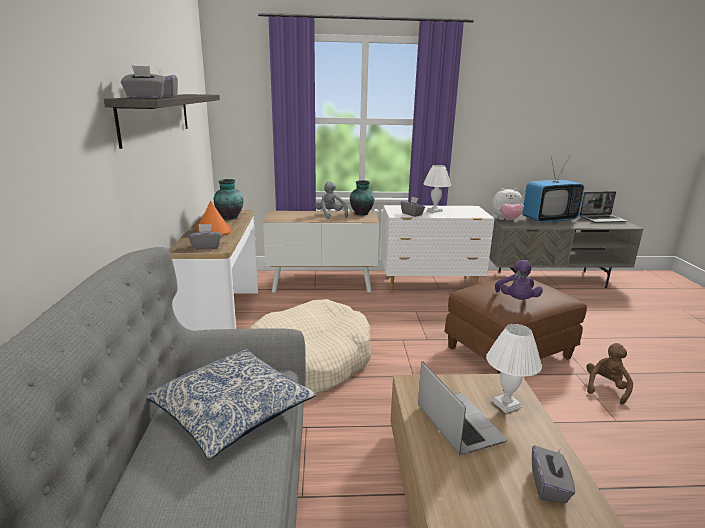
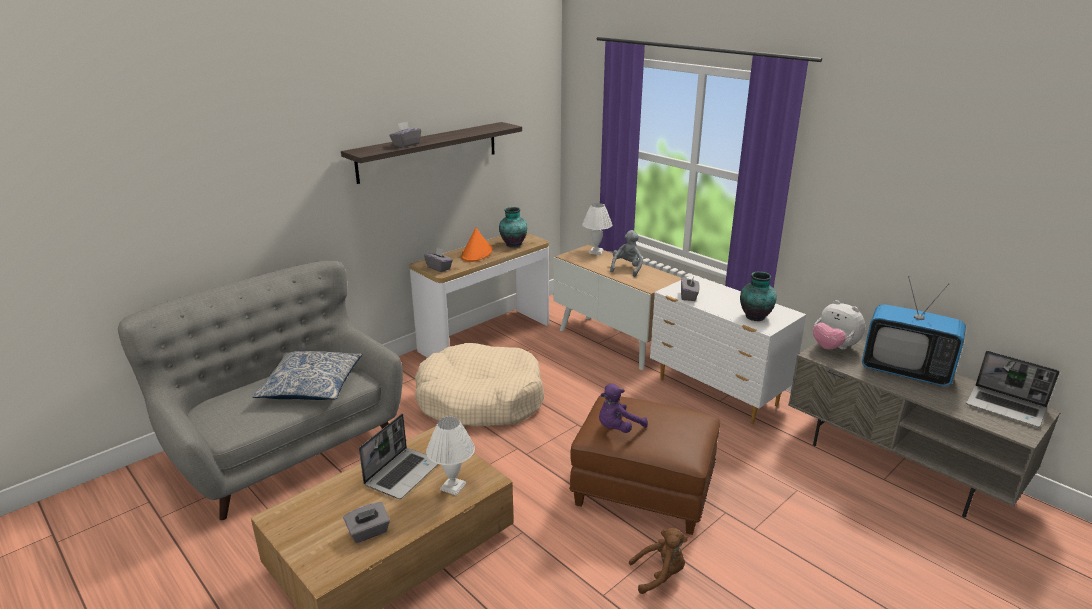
camera: 50 degrees right, 5 degrees up
(145, 98) = (373, 150): grey tissue box -> none
(362, 214) = (661, 277): vase -> vase (755, 317)
(435, 210) = (728, 301): white table lamp -> white table lamp (596, 252)

